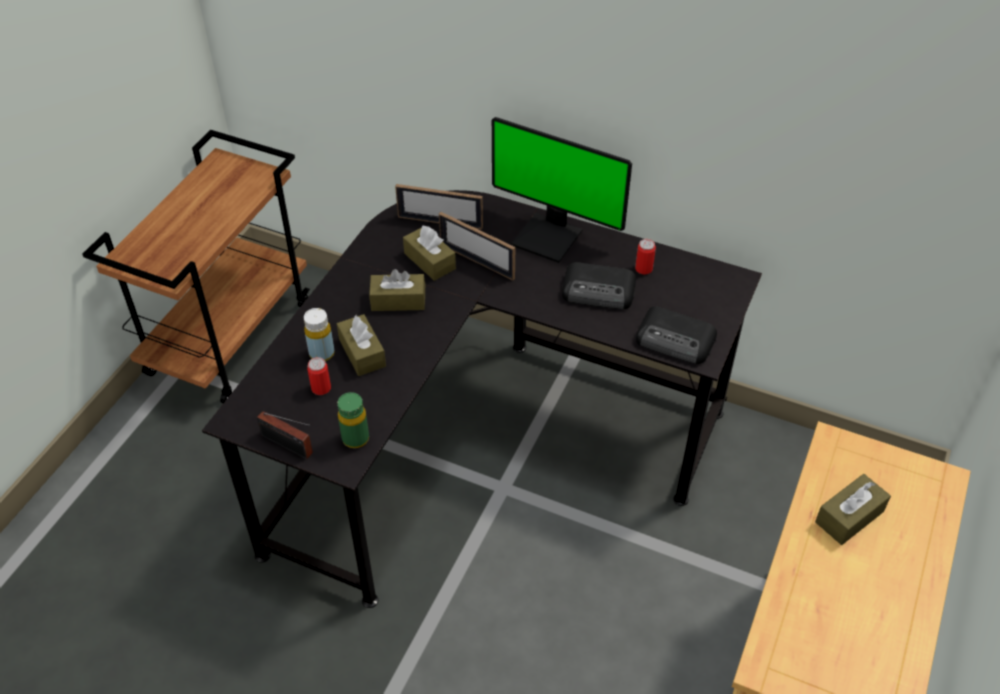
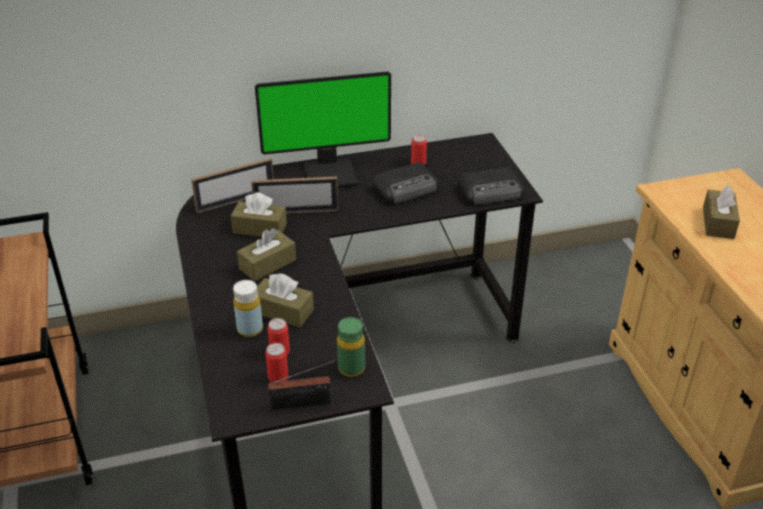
camera: 40 degrees left, 10 degrees down
(296, 409) = (278, 377): none -> can

